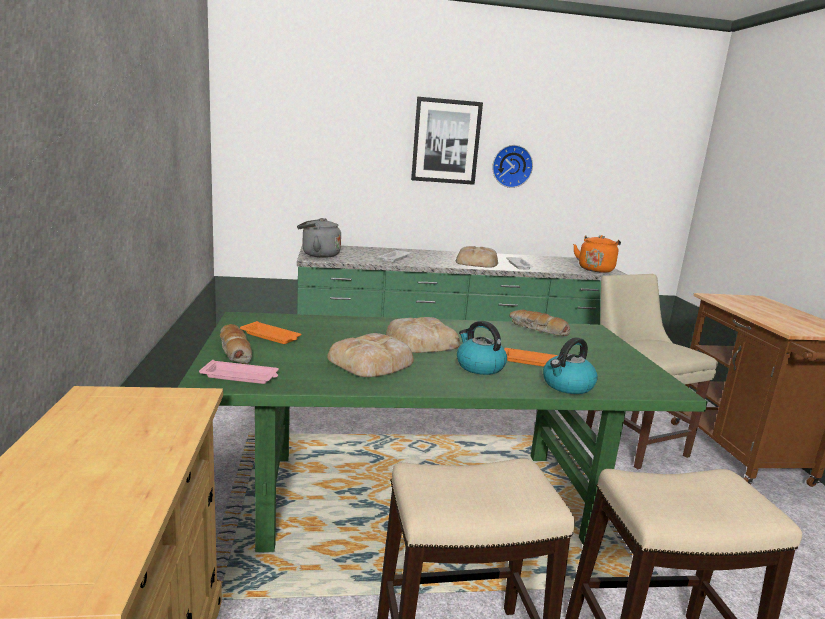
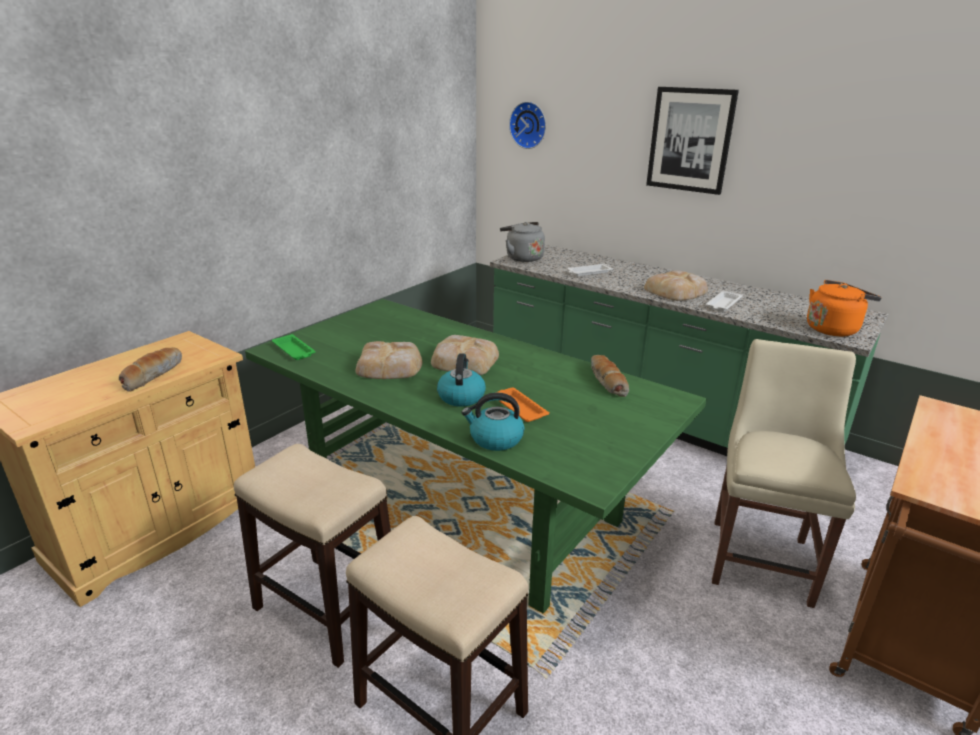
camera: 45 degrees right, 10 degrees up
(234, 351) = (326, 331): bread -> bread (152, 375)
(241, 376) = (294, 351): pink tray -> green tray
(271, 336) = (369, 326): orange tray -> none
(511, 166) = (773, 173): wall clock -> wall clock (529, 125)

